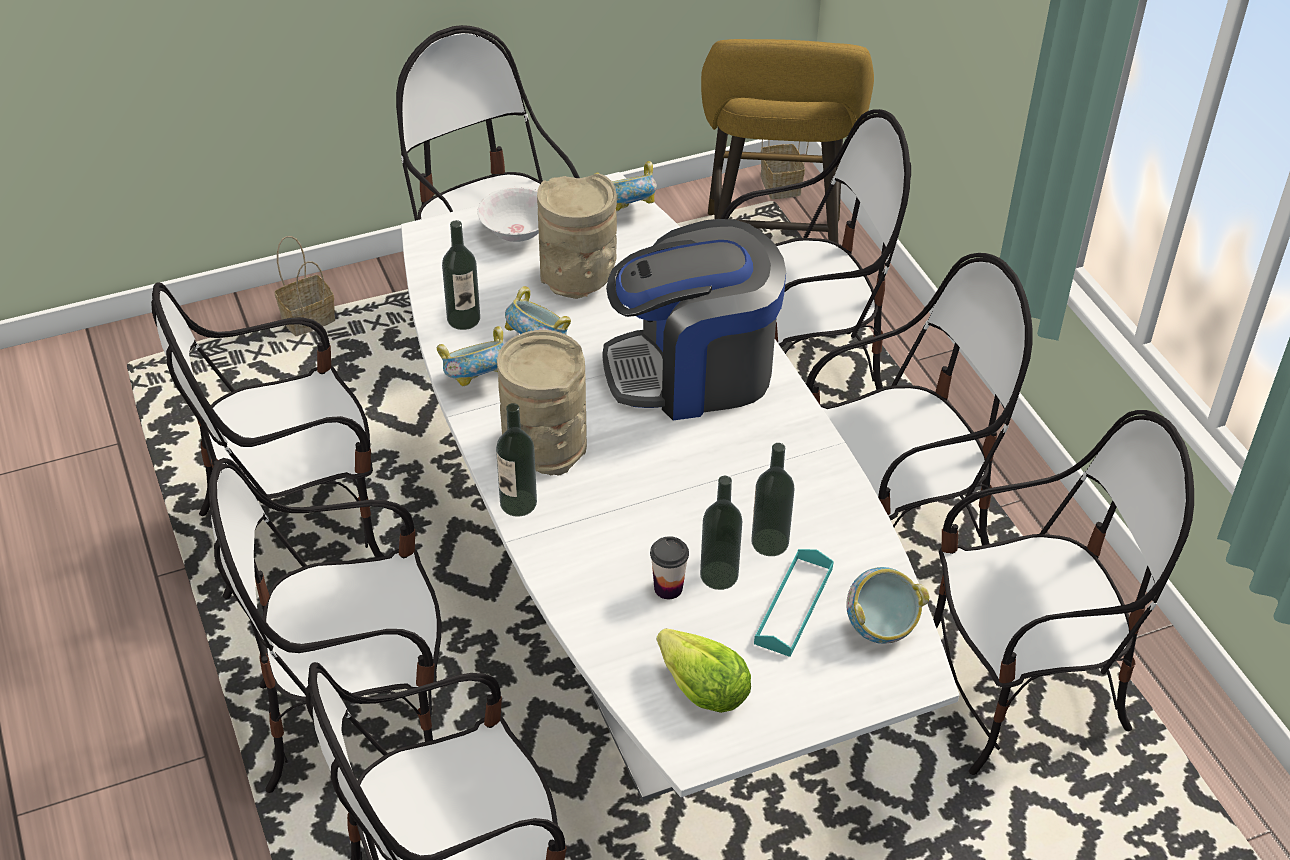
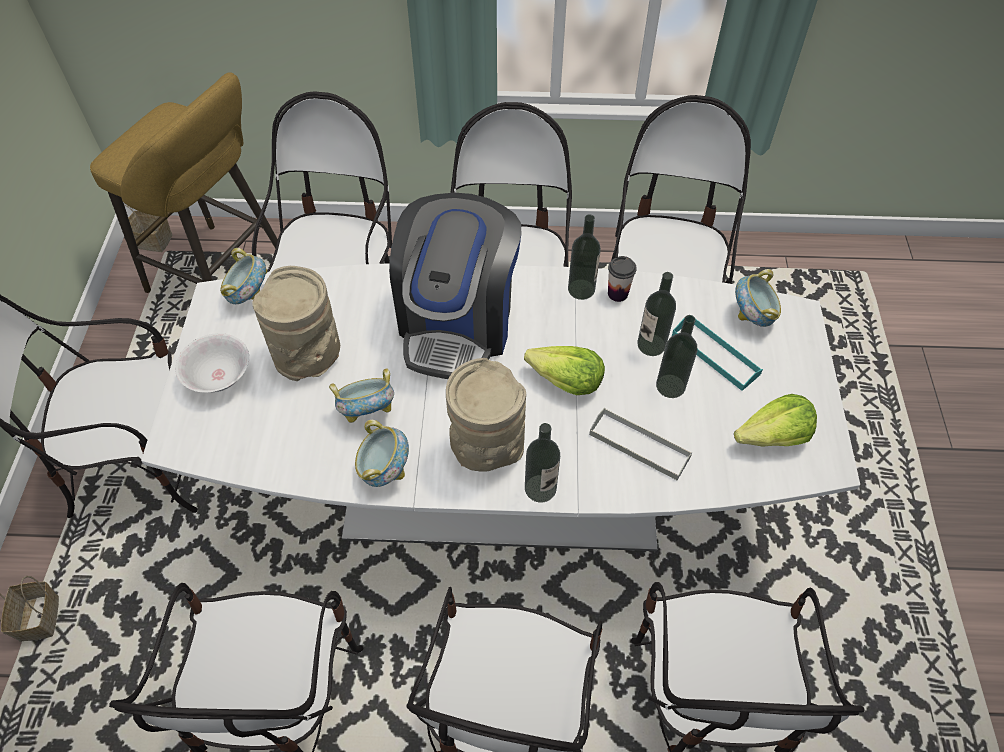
camera: 65 degrees left, 10 degrees up
(463, 319) = (301, 453): bottle -> bottle (581, 289)
(618, 569) = (639, 445): none -> grey tray
(668, 482) = (565, 382): none -> lettuce
(668, 588) = (671, 421): cup -> cup (617, 293)

